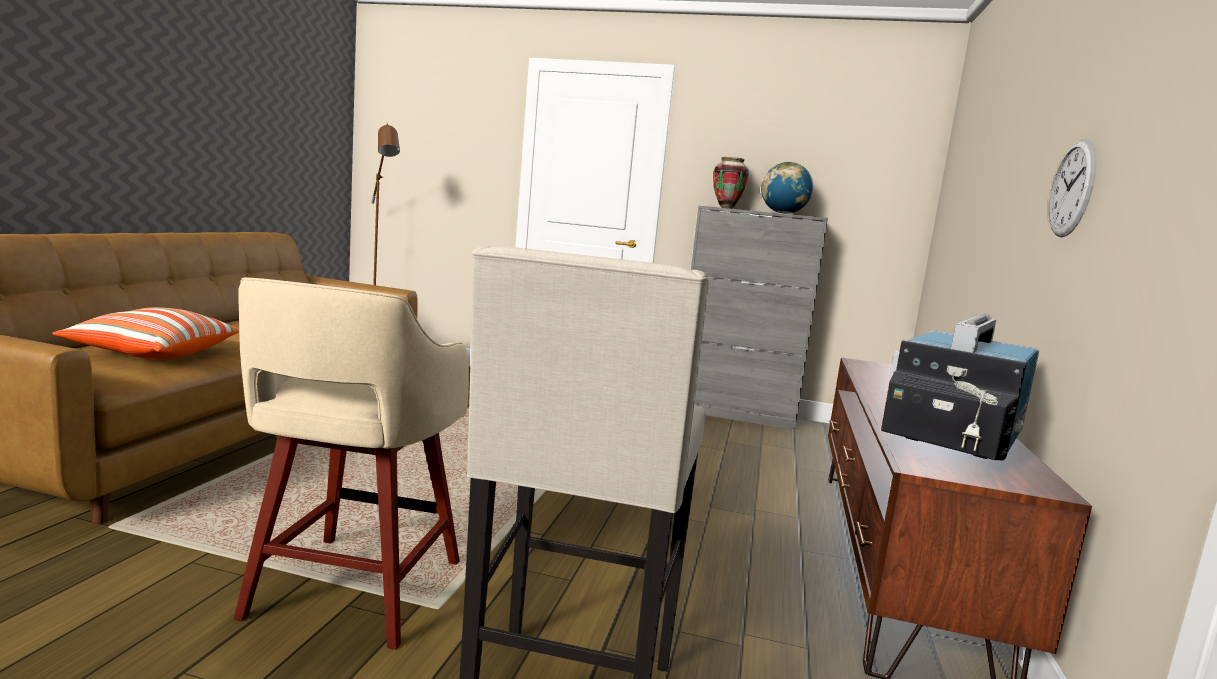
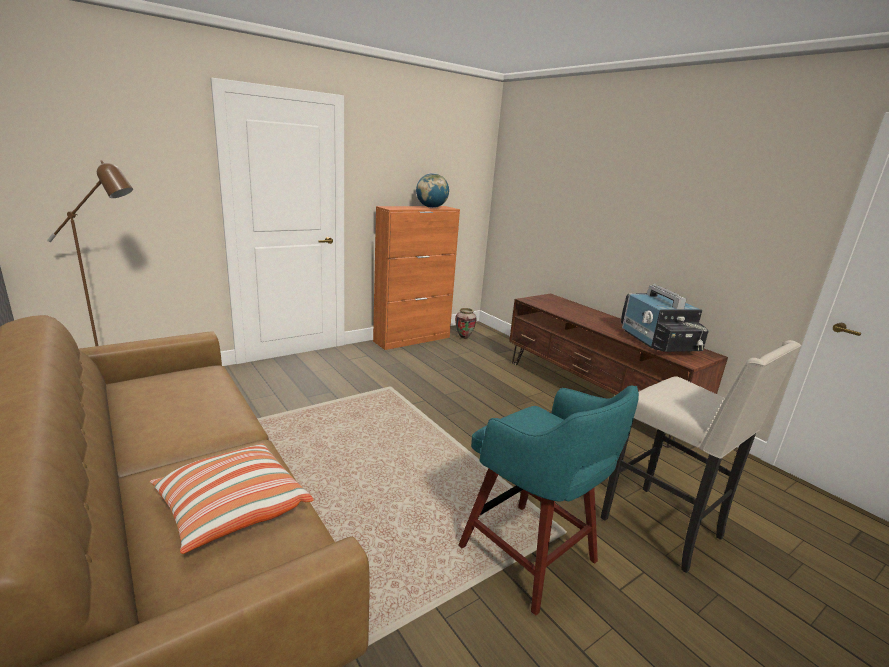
camera: 50 degrees left, 10 degrees up
(352, 592) = (530, 557): beige stool -> turquoise stool
(726, 208) = (396, 207): vase -> vase (464, 337)
(735, 415) = (412, 339): grey cabinet -> orange cabinet
(1072, 189) = (670, 223): wall clock -> none

